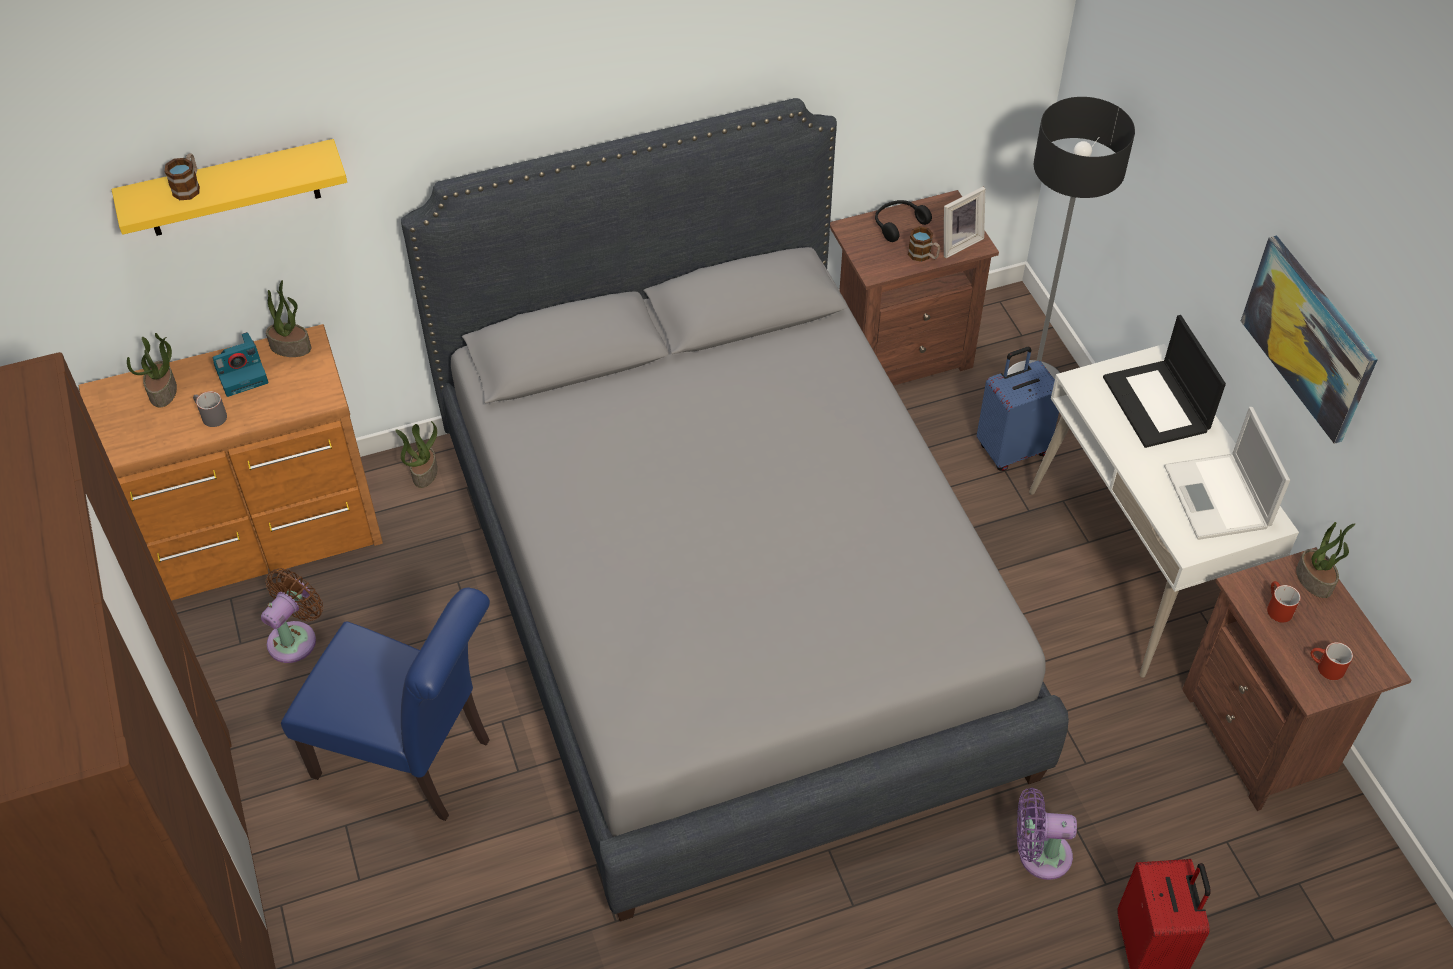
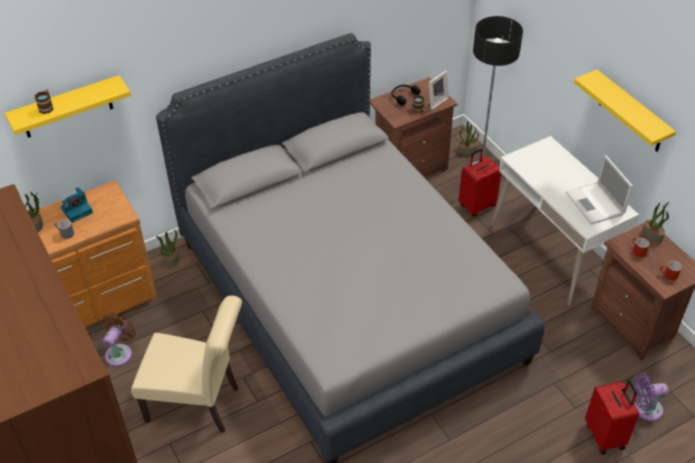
camera: 10 degrees left, 5 degrees down
(291, 346) = (101, 193): potted plant -> potted plant (467, 151)
(412, 760) = (199, 404): blue chair -> beige chair
(1011, 449) = (476, 205): blue suitcase -> red suitcase
(1039, 854) = (538, 399): purple fan -> purple fan (645, 409)
(1157, 405) = (554, 164): laptop -> none
(1309, 338) = (631, 113): picture -> yellow shelf

